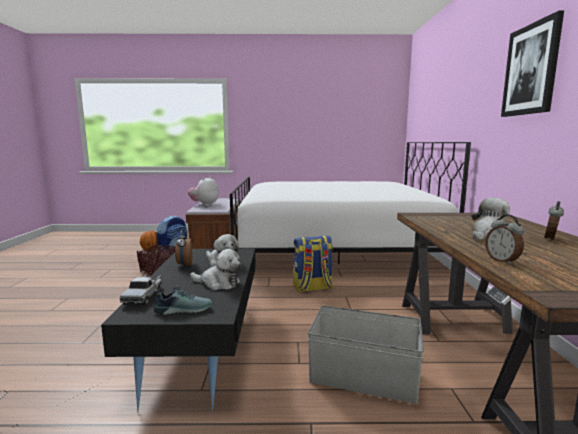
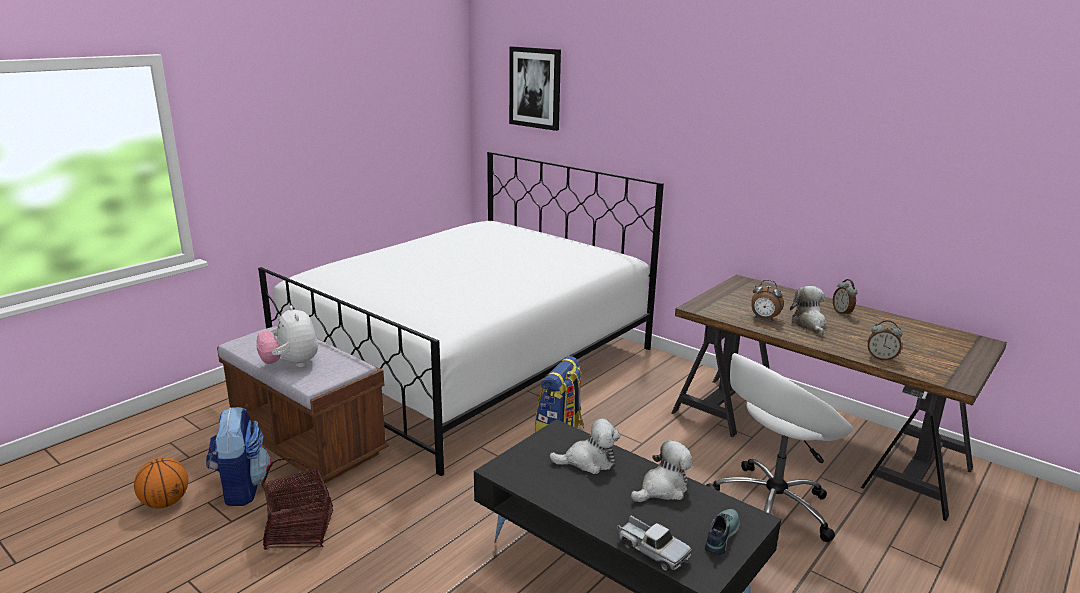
camera: 50 degrees left, 10 degrees up
(184, 265) = (564, 489): alarm clock -> alarm clock (764, 319)
(363, 376) = (769, 507): grey storage box -> white office chair
(531, 69) = (764, 123): picture -> picture (535, 88)

